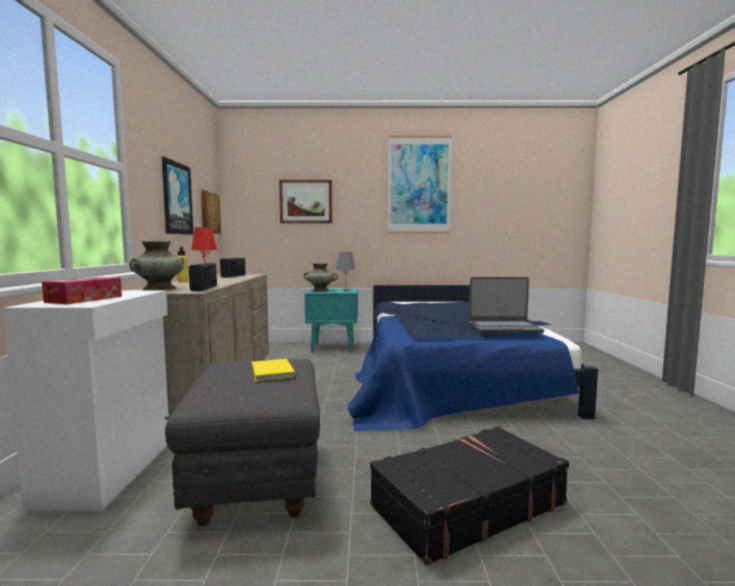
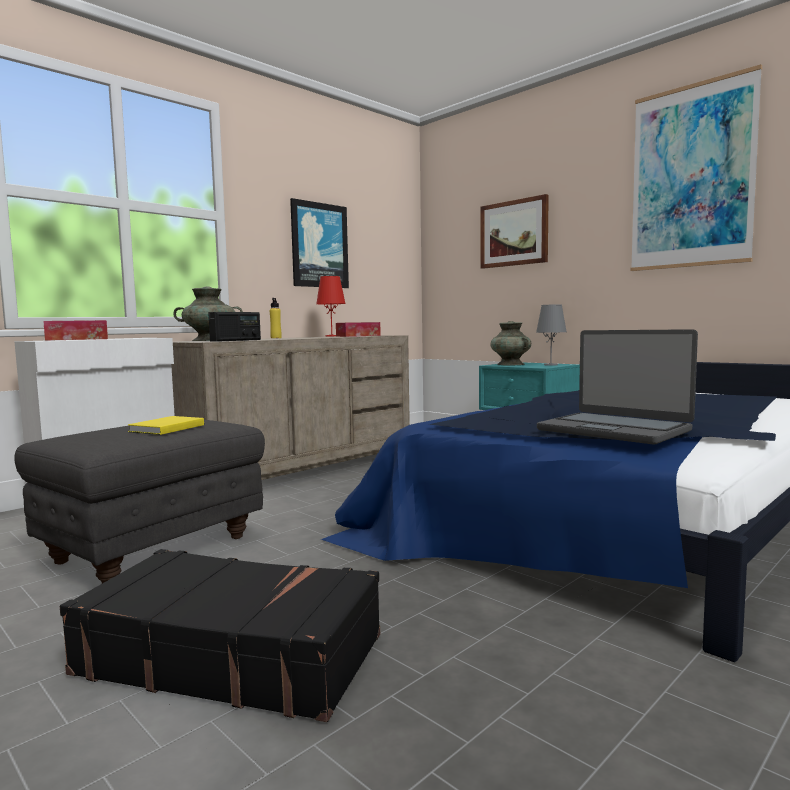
camera: 45 degrees right, 0 degrees up
(209, 213) = (392, 261): picture -> none
(233, 276) = (358, 336): radio -> tissue box

